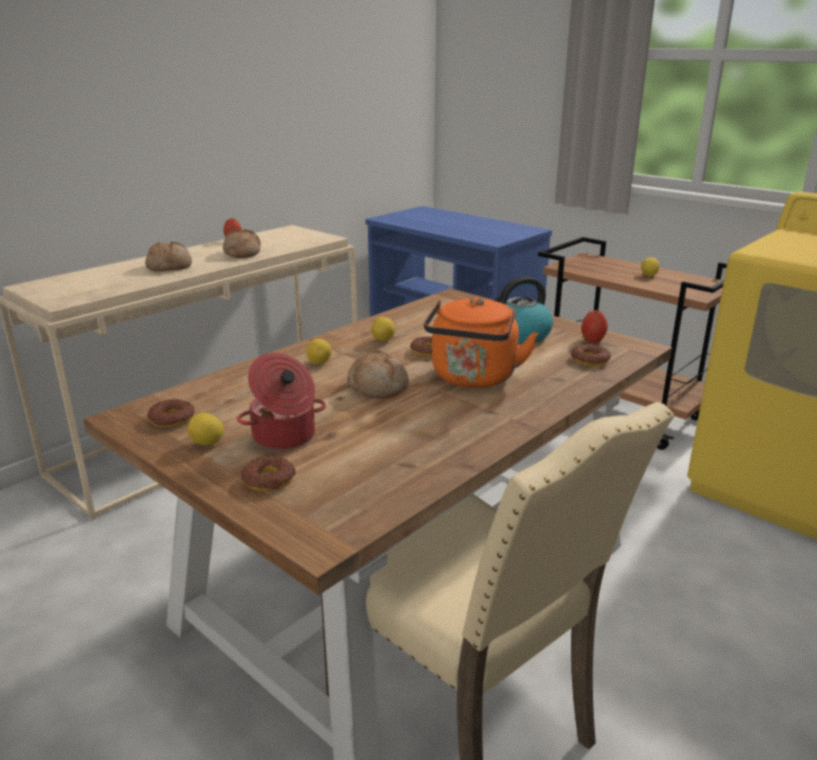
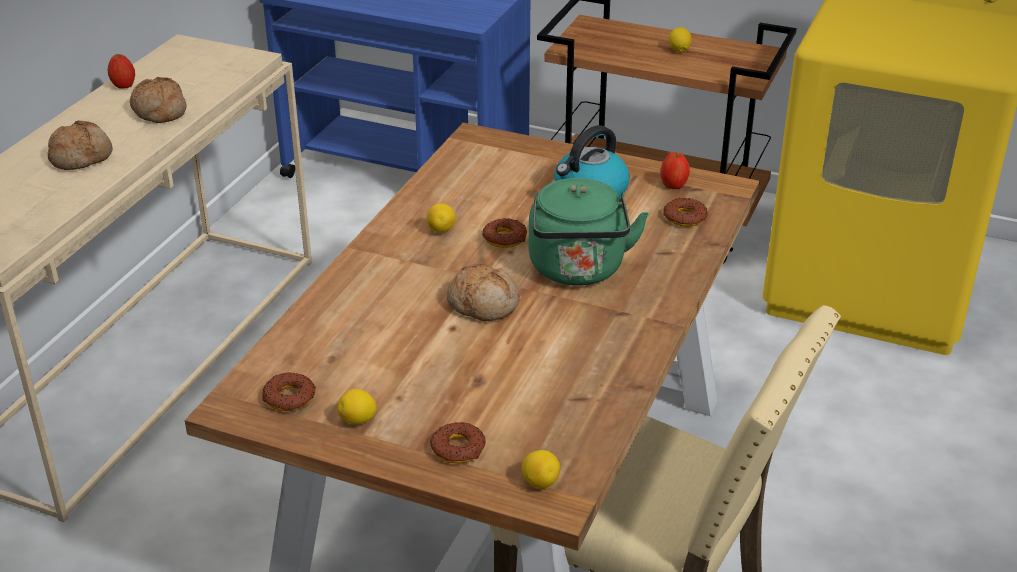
camera: 20 degrees left, 10 degrees up
(284, 437) = (433, 393): cooking pot -> none
(319, 363) = (392, 282): lemon -> lemon (540, 482)
(473, 379) = (578, 270): orange kettle -> green kettle

